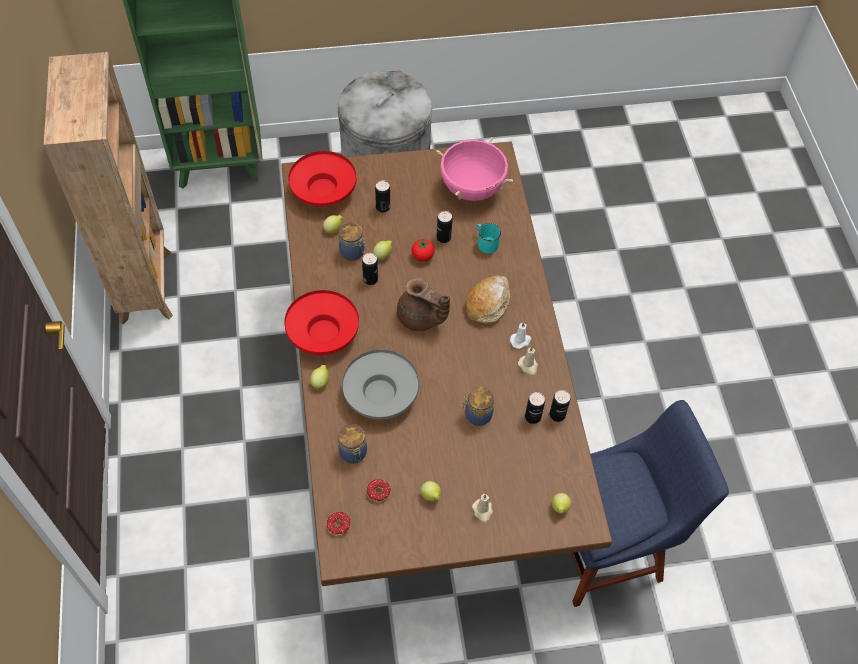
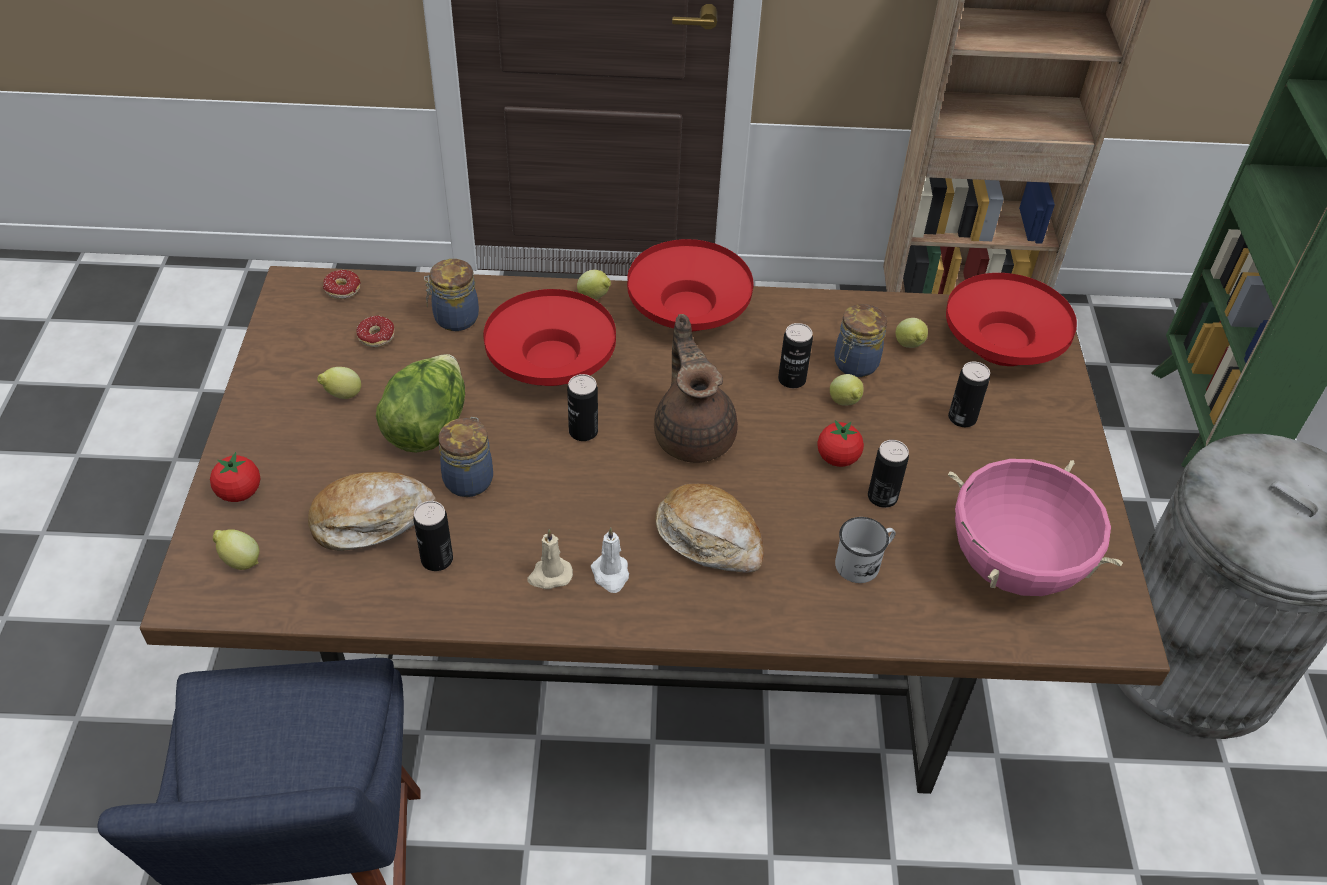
camera: 100 degrees right, 10 degrees down
(380, 394) = (551, 362): grey bowl -> red bowl
(420, 318) = (694, 434): brown teapot -> brown teapot turned 120 degrees clockwise
(445, 444) = (428, 427): none -> lettuce
(482, 511) = (286, 454): beige candle -> none
(485, 243) = (863, 562): turquoise mug -> white mug
(515, 525) = (239, 492): none -> tomato
(516, 454) = (370, 519): none -> bread
(557, 414) = (428, 599): can -> can (583, 431)

